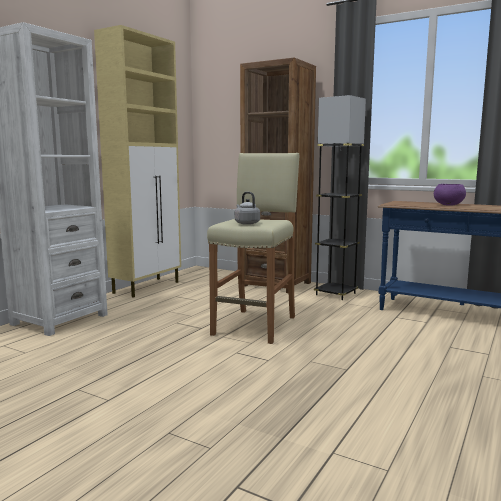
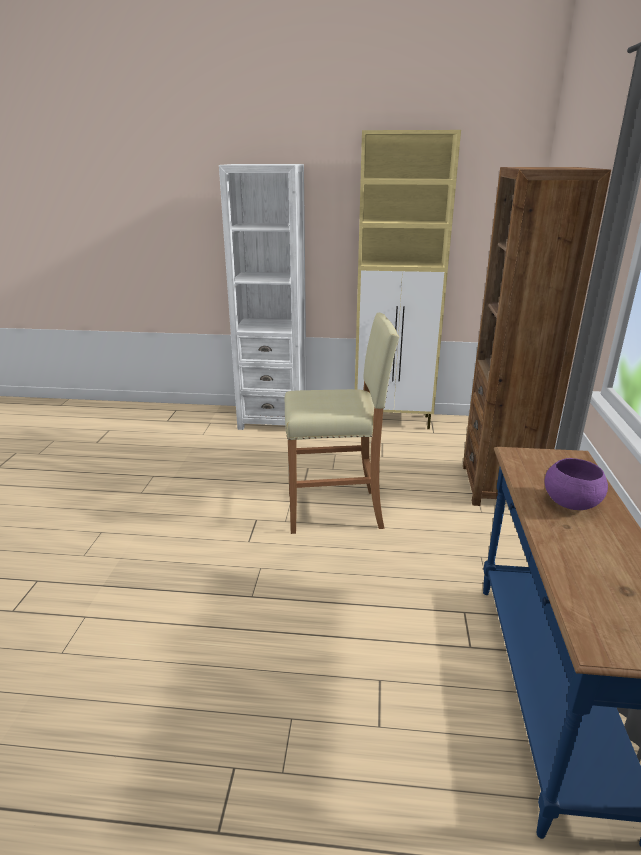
camera: 65 degrees right, 15 degrees up
(246, 223) = (308, 401): grey kettle -> none
(335, 294) = (513, 540): grey floor lamp -> none

